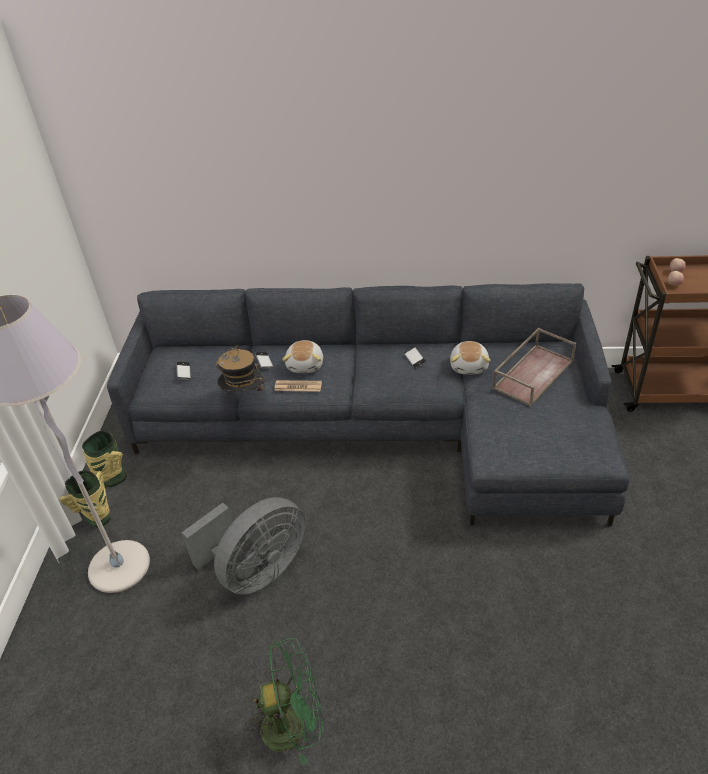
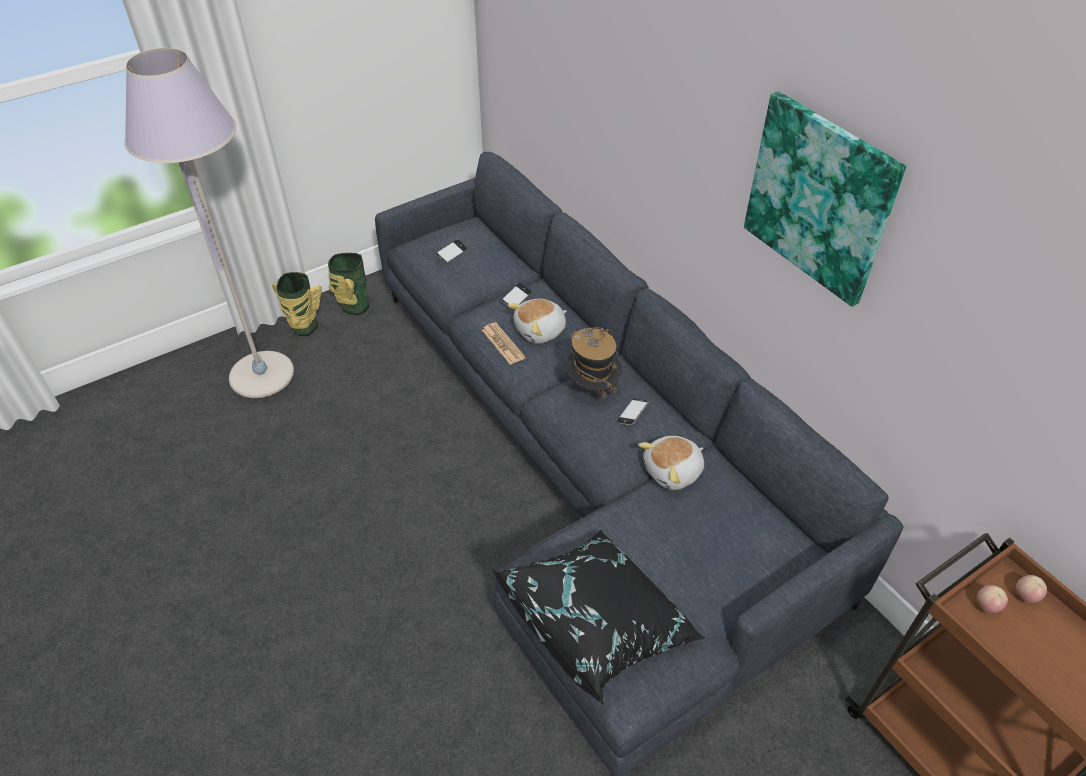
camera: 50 degrees right, 5 degrees up
(244, 397) = (455, 314): hat -> hat (591, 390)
(257, 570) = (320, 473): grey fan -> none
(293, 724) = (168, 604): green fan -> none
(466, 150) = (820, 198): none -> picture
(533, 373) = (713, 542): brown tray -> none
(551, 445) = (598, 624): none -> black pillow

